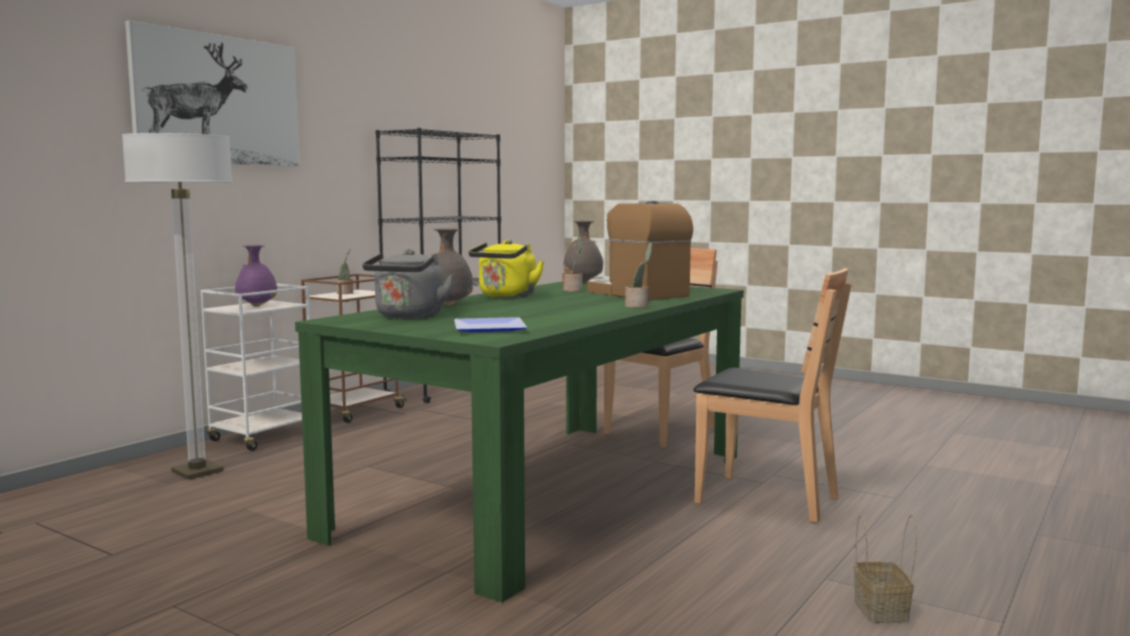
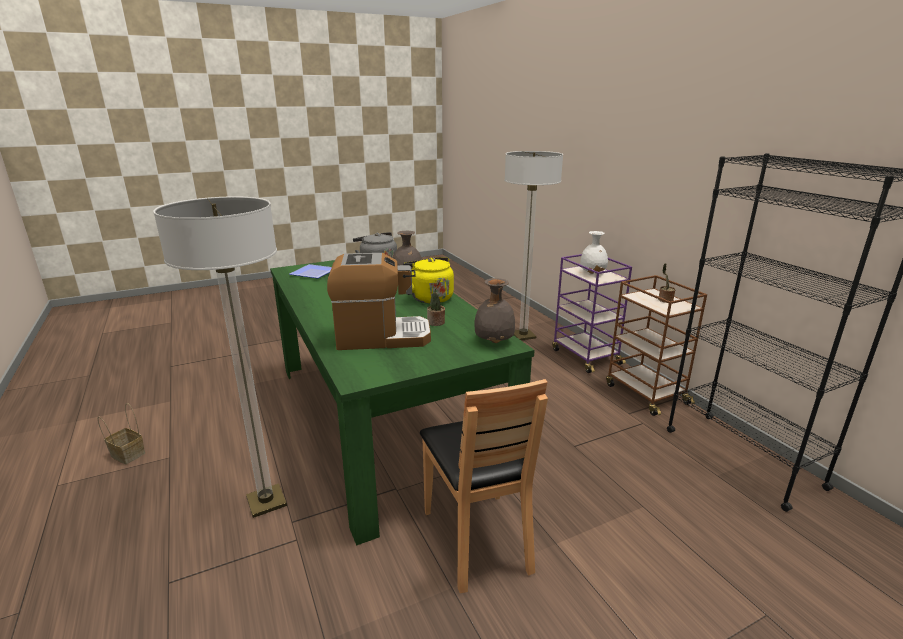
camera: 120 degrees right, 15 degrees up
(218, 100) = (633, 124): picture -> none
(256, 306) = (593, 273): purple vase -> white vase
(264, 437) = (585, 356): white cart -> purple cart
(638, 306) = (321, 318): potted plant -> none
(765, 498) = (266, 502): brown chair -> floor lamp

